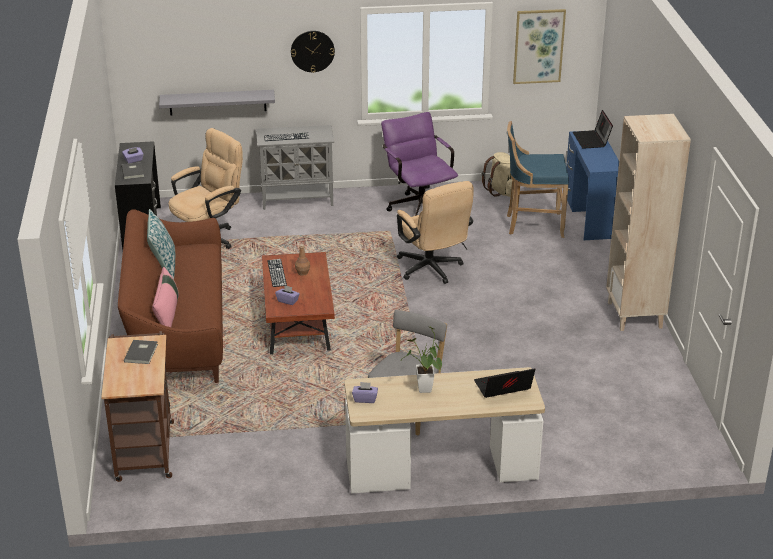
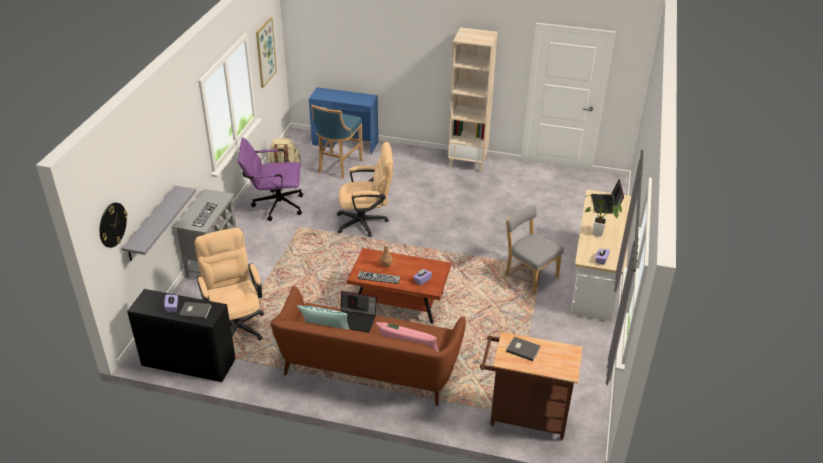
camera: 70 degrees left, 5 degrees up
(312, 51) = (186, 135): wall clock -> wall clock (112, 224)
(592, 140) = (328, 94): laptop -> laptop (356, 320)

